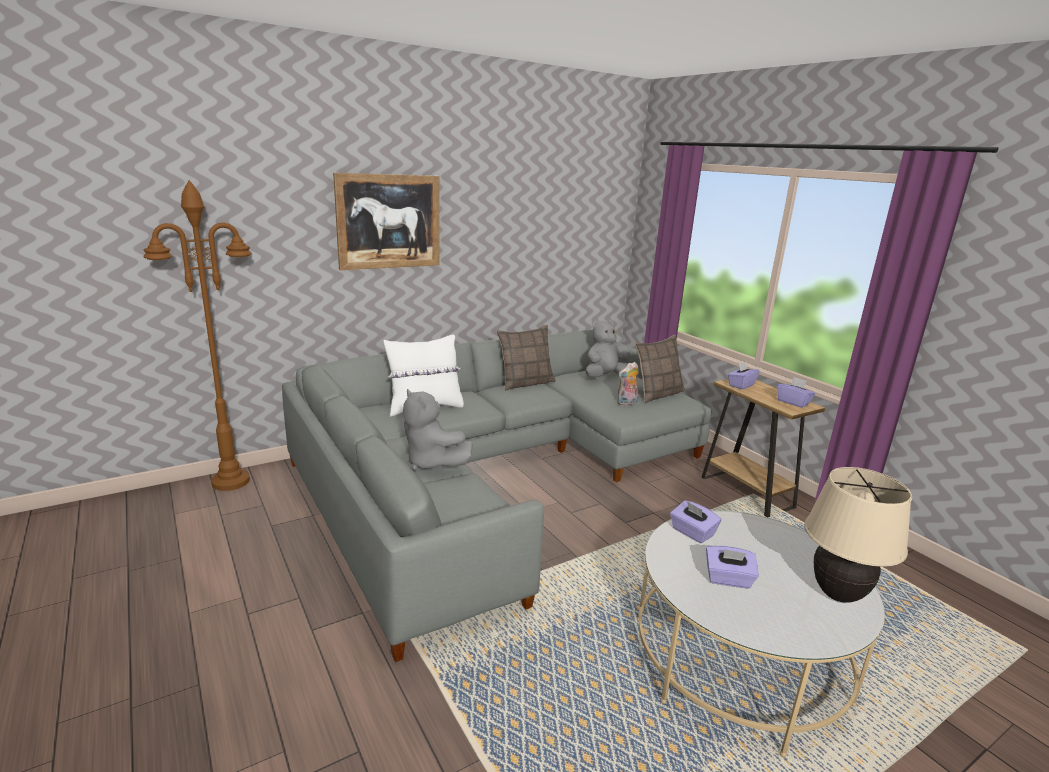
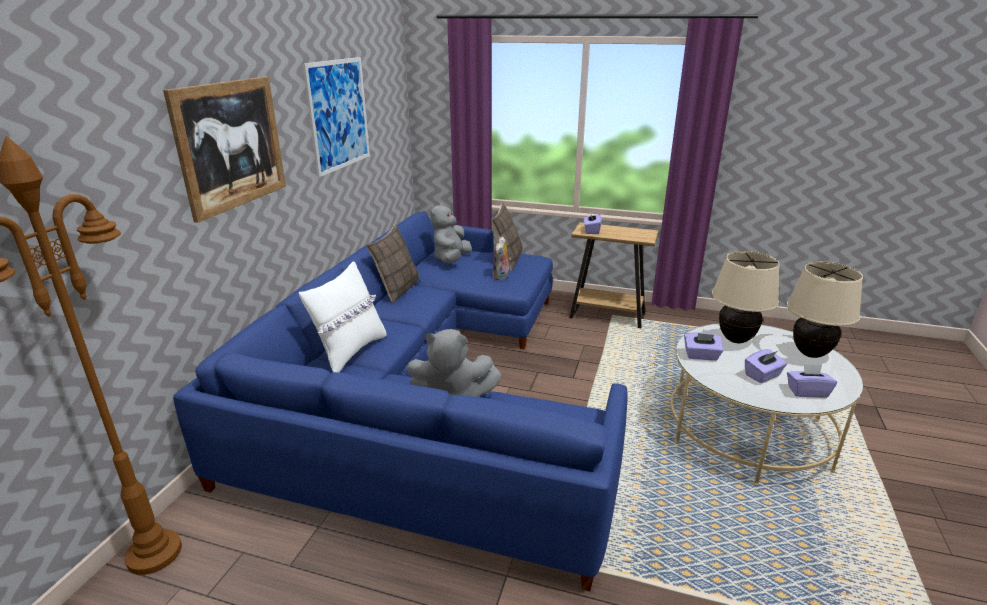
camera: 40 degrees left, 5 degrees up
(495, 471) = (425, 387): grey sofa -> blue sofa
(523, 219) = (339, 114): none -> picture
(764, 540) = (736, 340): none -> beige table lamp
(793, 402) = (638, 233): purple tissue box -> purple tissue box (807, 392)

